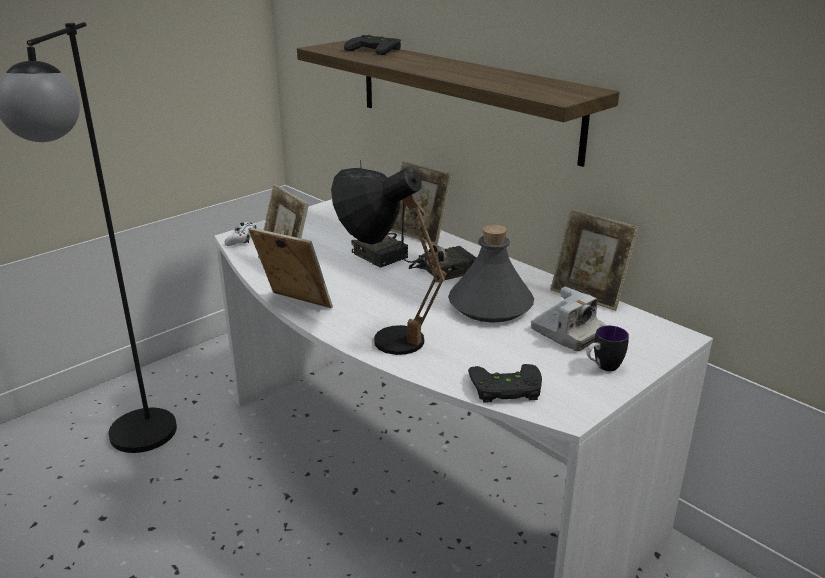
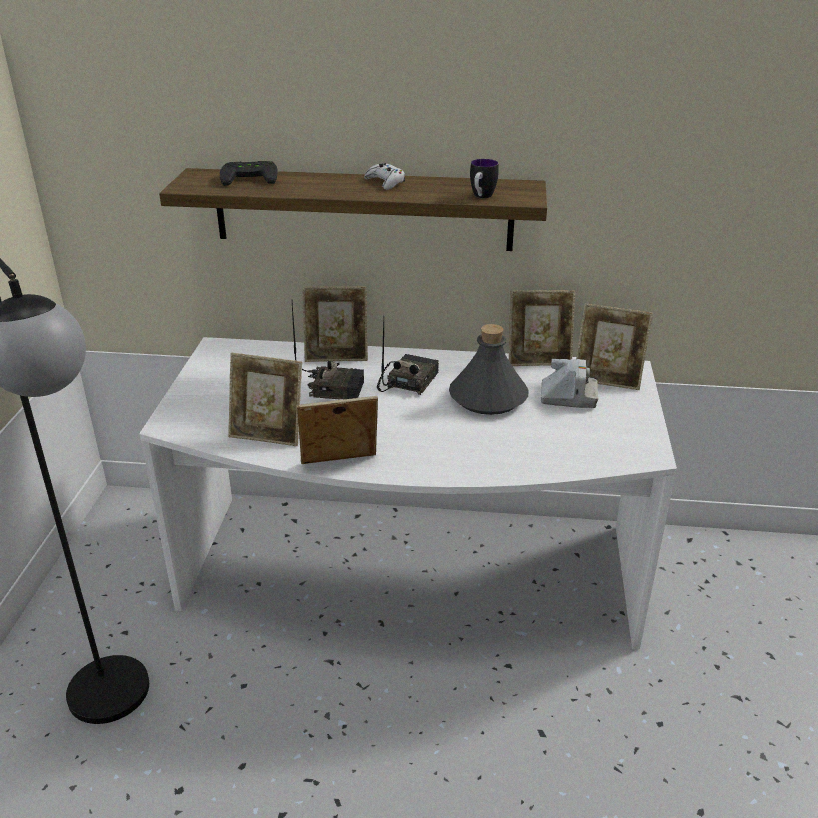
camera: 40 degrees left, 5 degrees up
(241, 239) = (177, 425): white game controller -> white game controller (385, 182)
(384, 335) = (452, 457): black table lamp -> none
(505, 390) = (593, 458): black game controller -> none
(602, 367) = (623, 412): mug -> mug (481, 197)
(634, 335) = (607, 379): none -> picture frame

